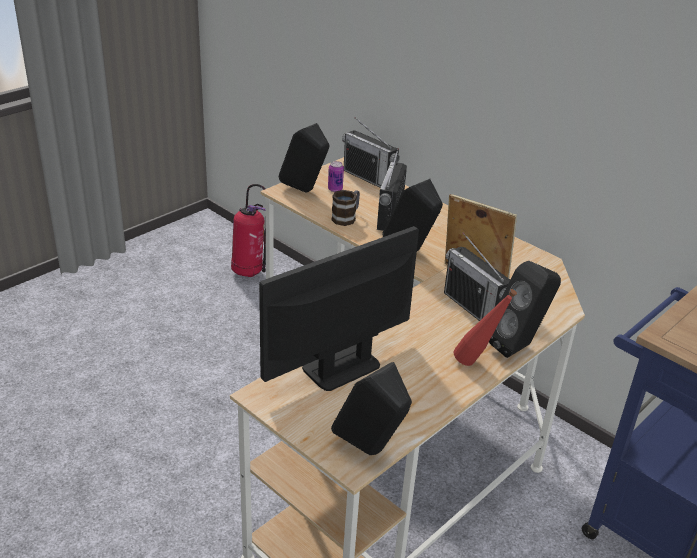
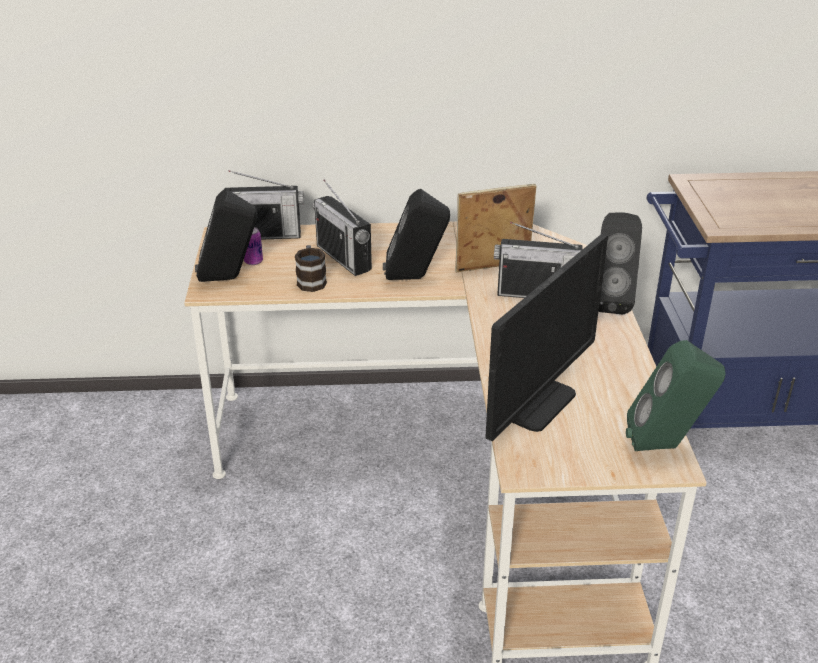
camera: 45 degrees left, 0 degrees up
(250, 272) = (107, 431): fire extinguisher -> none
(341, 367) = (536, 403): monitor -> monitor turned 150 degrees counterclockwise
(371, 451) = (666, 446): black speaker -> green speaker
(477, 364) = (611, 333): red bottle -> none

